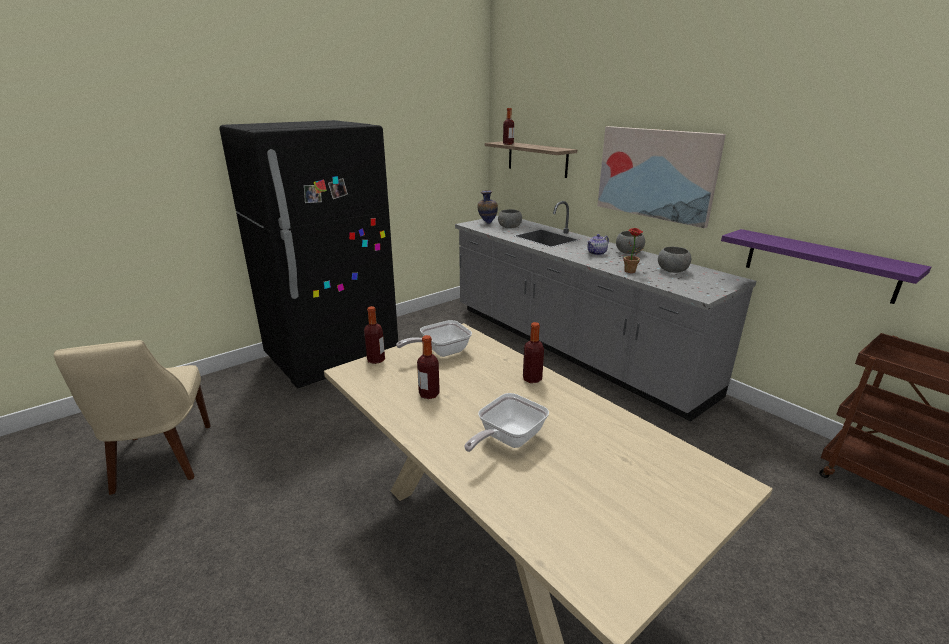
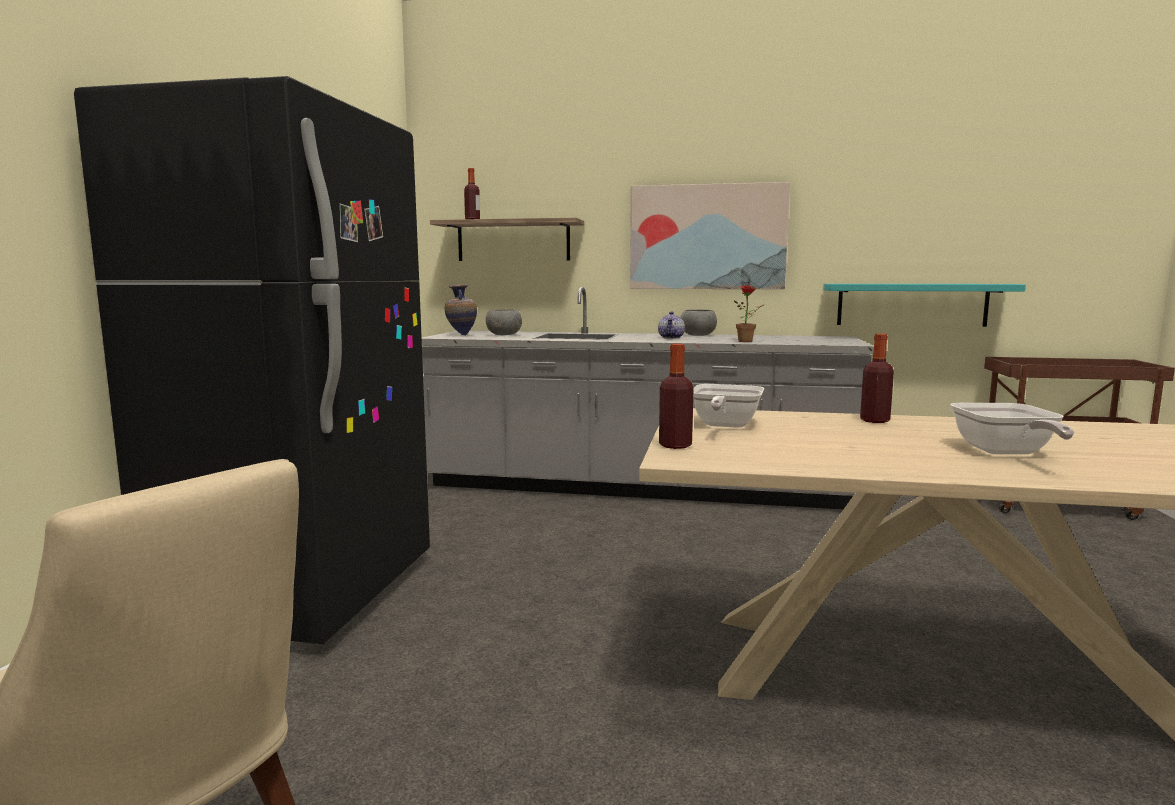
camera: 40 degrees left, 15 degrees down
(429, 394) = (831, 450): bottle -> none
(672, 270) = (776, 338): grey bowl -> none
(819, 264) = (911, 304): purple shelf -> turquoise shelf

